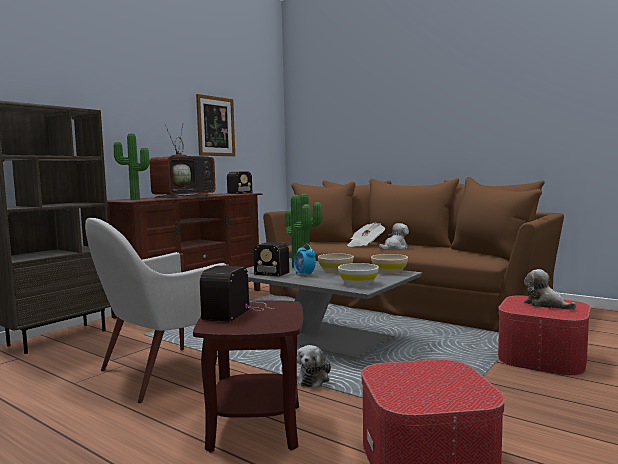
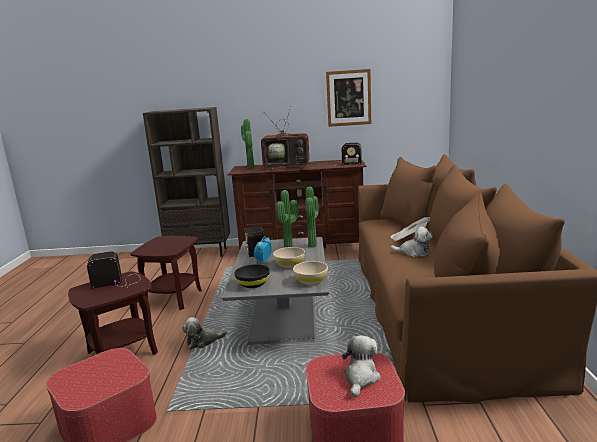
camera: 55 degrees right, 10 degrees up
(160, 373) = (173, 298): white armchair -> brown side table
(358, 283) = (253, 284): white bowl -> black bowl

